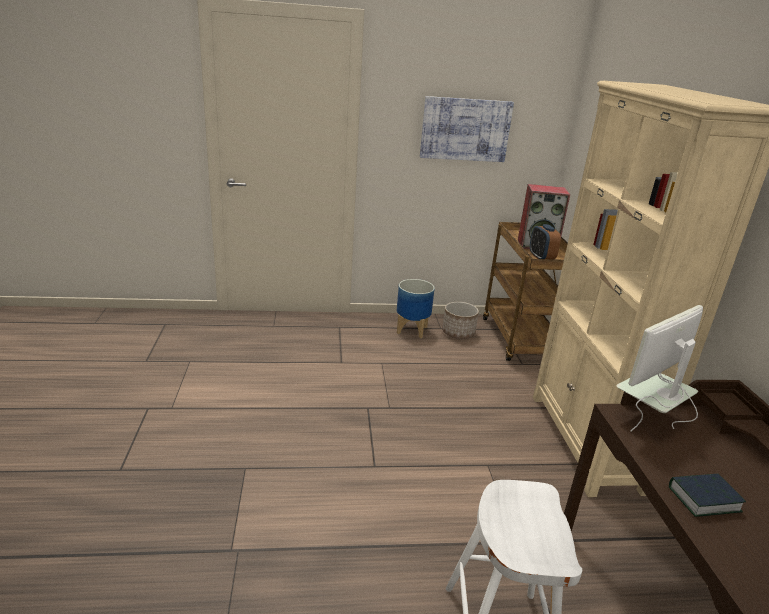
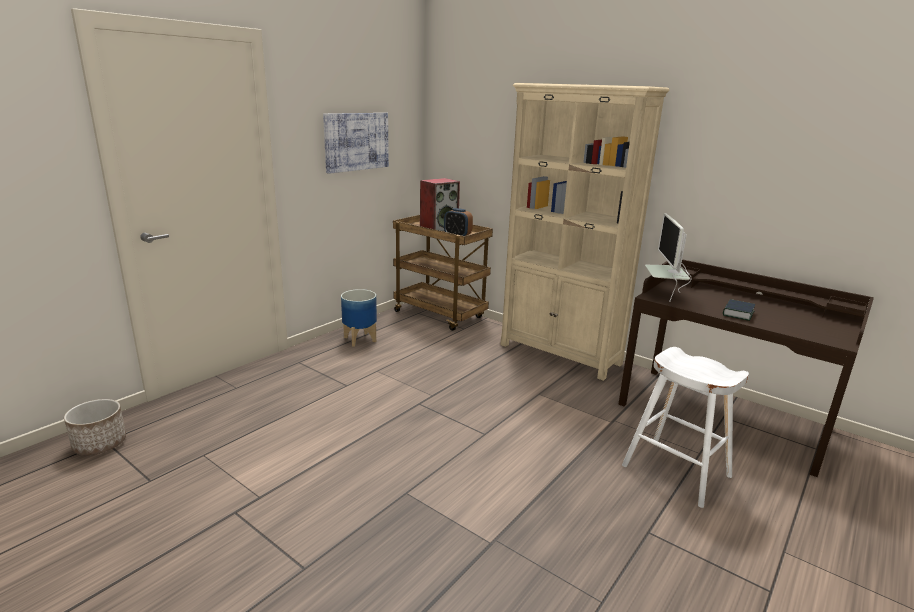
camera: 45 degrees left, 5 degrees down
(458, 333) = (394, 327): planter -> planter (99, 444)

